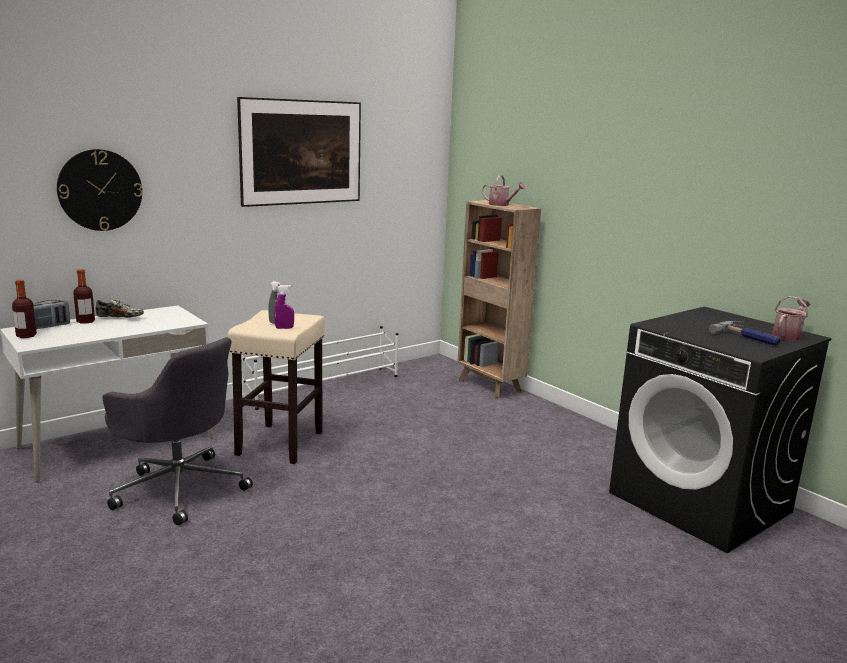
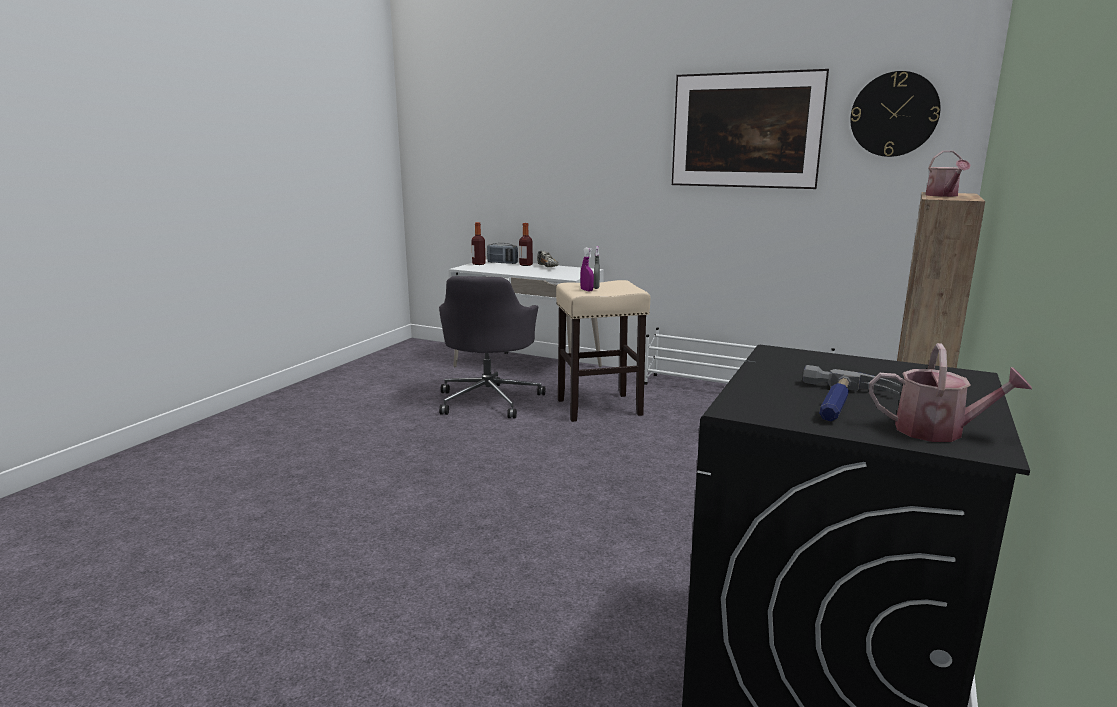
camera: 65 degrees right, 0 degrees up
(100, 190) = (556, 162): wall clock -> wall clock (894, 114)

